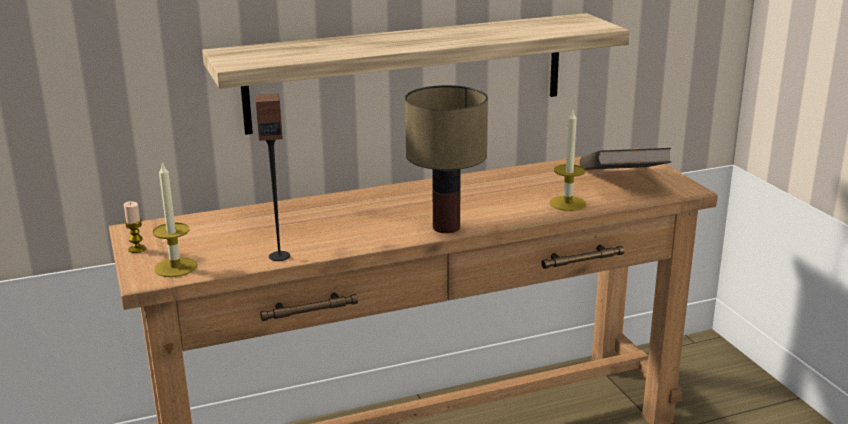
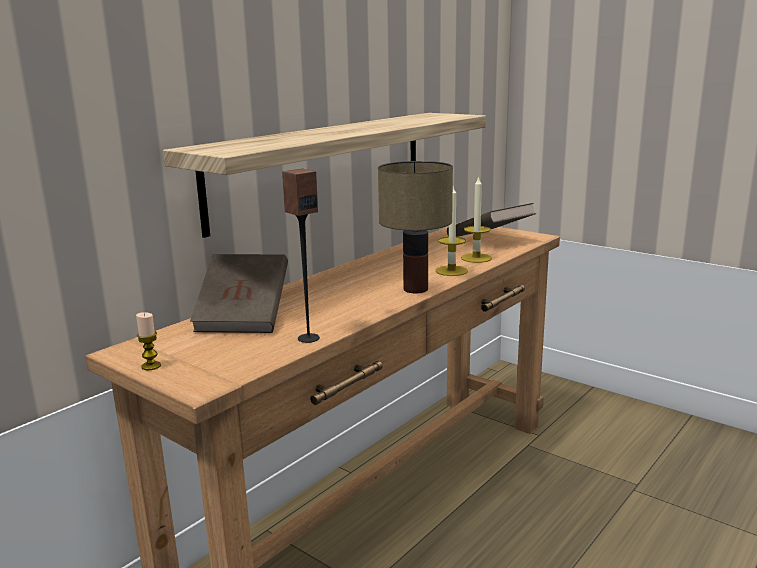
camera: 30 degrees left, 5 degrees down
(175, 267) = (218, 370): candle -> candle (451, 271)
(260, 219) = (244, 317): none -> brown book

